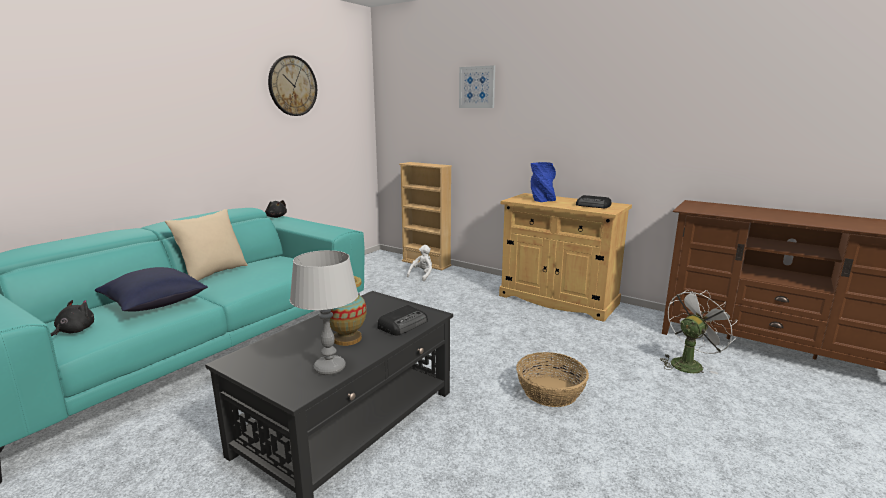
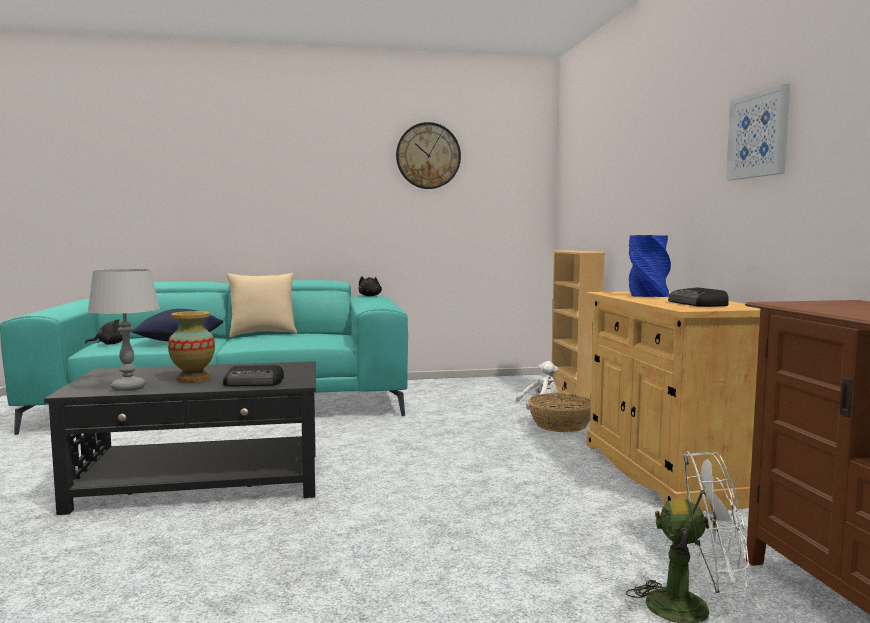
camera: 45 degrees right, 10 degrees down
(477, 87) = (630, 136): picture -> picture (758, 135)
(549, 391) = (406, 539): basket -> basket (560, 425)

